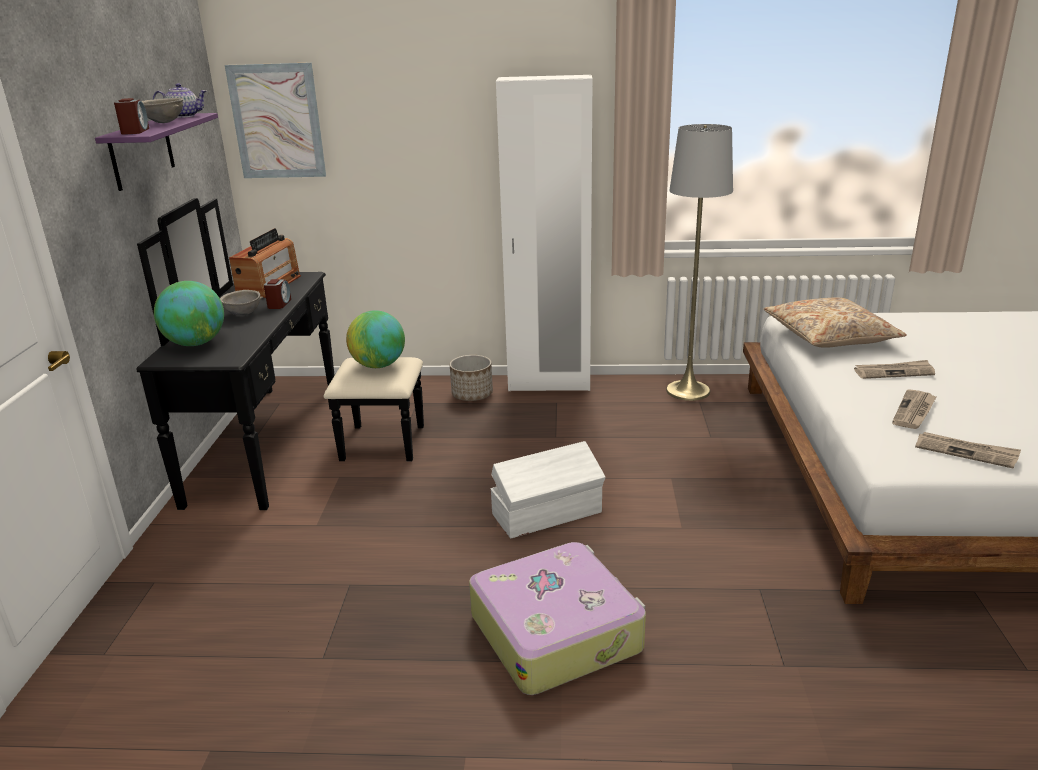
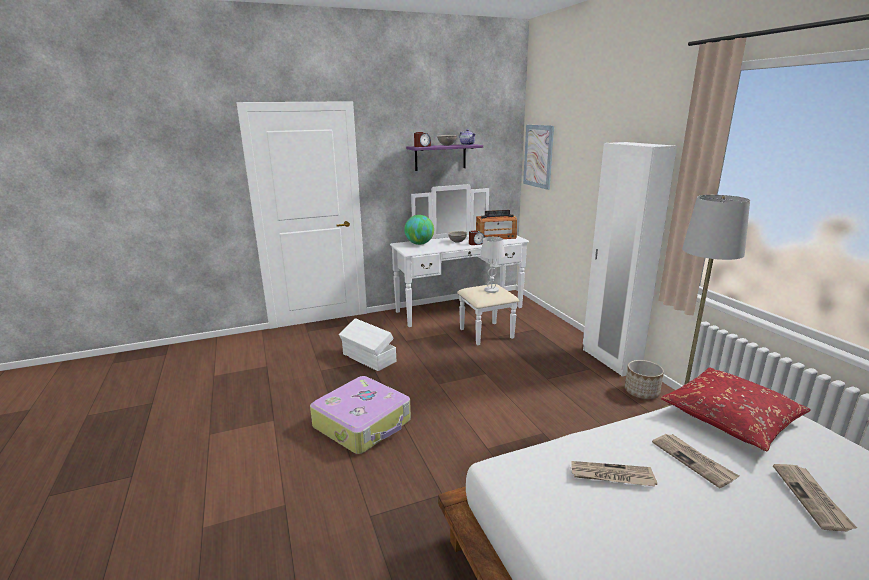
camera: 65 degrees right, 5 degrees down
(294, 442) = (465, 314): black dresser -> white dresser
(378, 365) = (491, 290): globe -> white table lamp
(472, 394) = (564, 341): planter -> planter (641, 392)
(548, 514) = (462, 396): white storage box -> white storage box (369, 358)
(829, 336) = (731, 417): beige pillow -> red pillow
(966, 452) = (556, 511): newspaper -> newspaper (812, 498)

